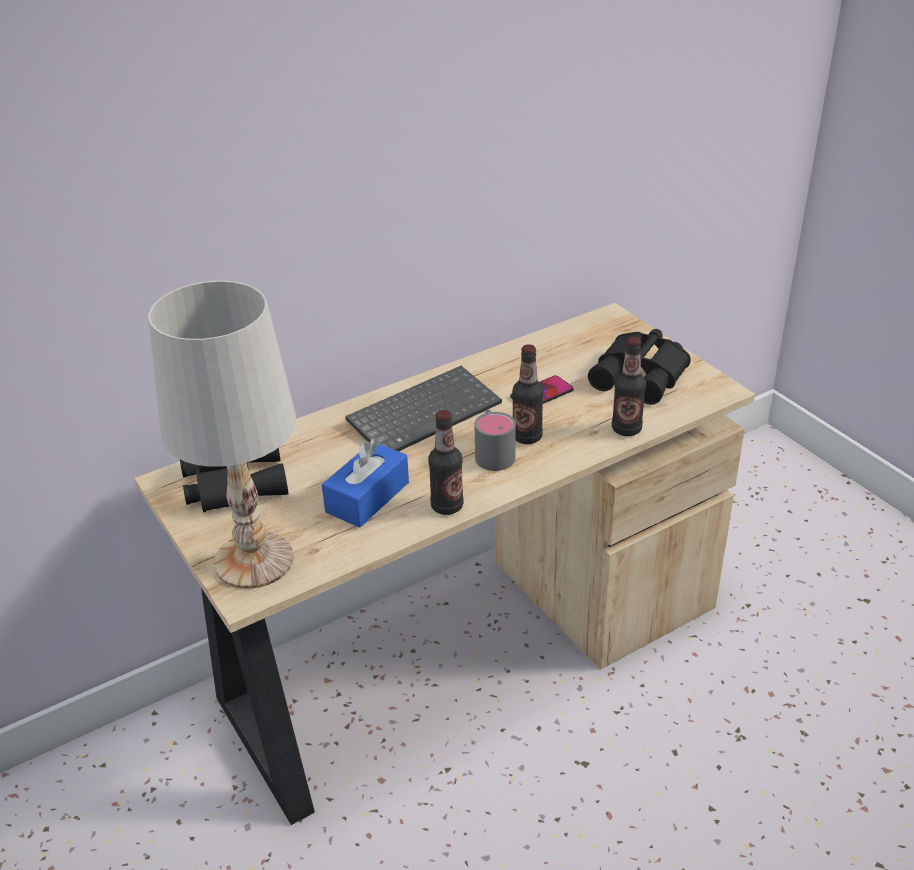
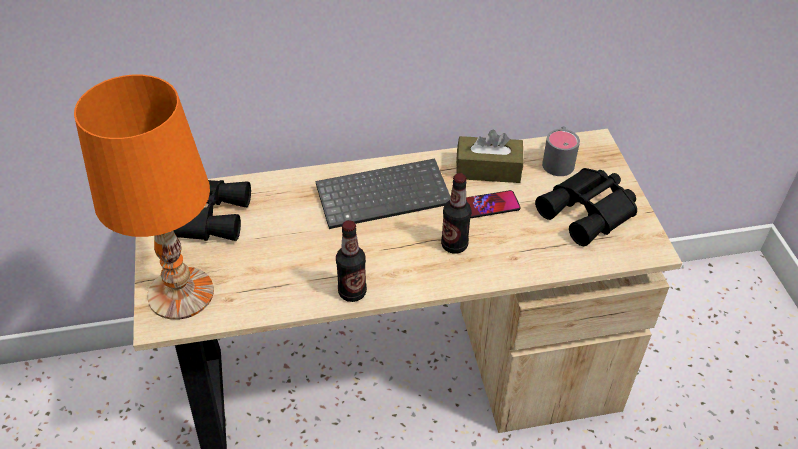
camera: 20 degrees right, 10 degrees up
(255, 560) = (181, 294): white table lamp -> orange table lamp
(367, 497) = (295, 263): blue tissue box -> none
(493, 452) = (418, 251): grey mug -> grey mug (558, 160)
(519, 364) = (488, 169): none -> brown tissue box
(626, 429) = (543, 264): bottle -> none

